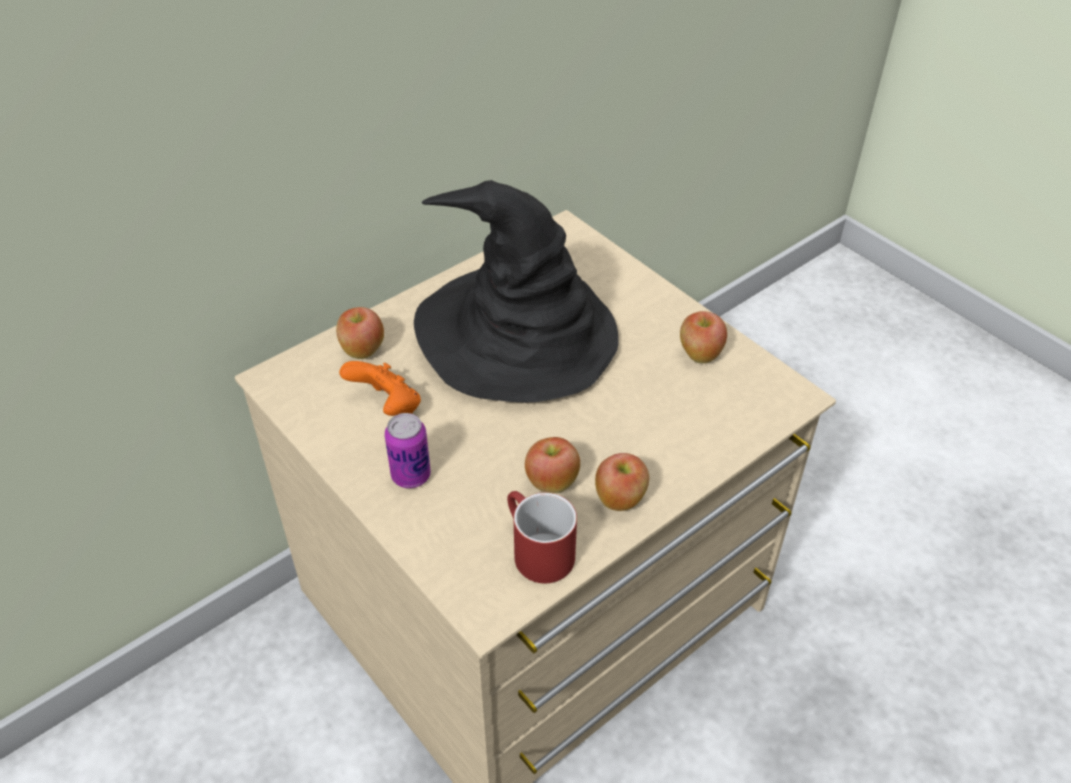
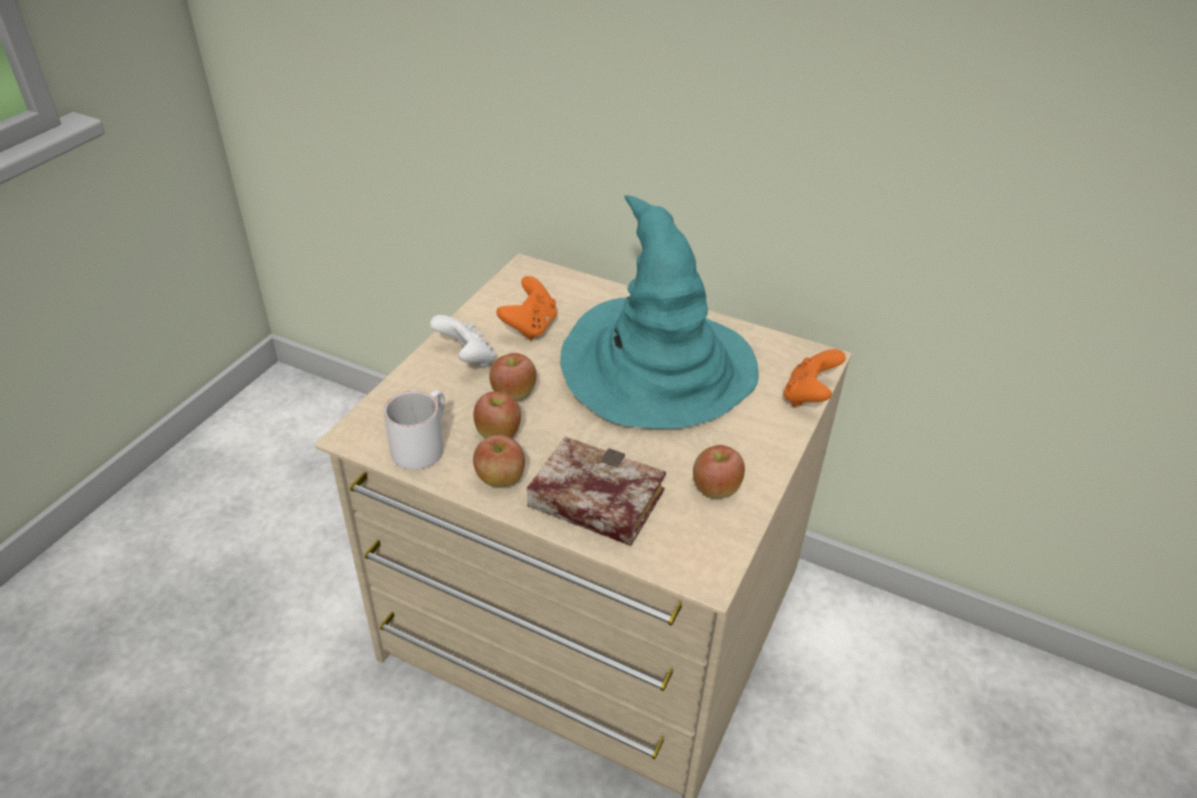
camera: 65 degrees right, 5 degrees down
(362, 350) = (581, 297): apple -> apple (513, 394)
(411, 475) = (467, 359): can -> white game controller
(517, 334) = (658, 369): black hat -> turquoise hat
(534, 551) = (422, 444): red mug -> white mug
(611, 255) = (808, 396): none -> orange game controller
(678, 441) = (590, 500): none -> book

